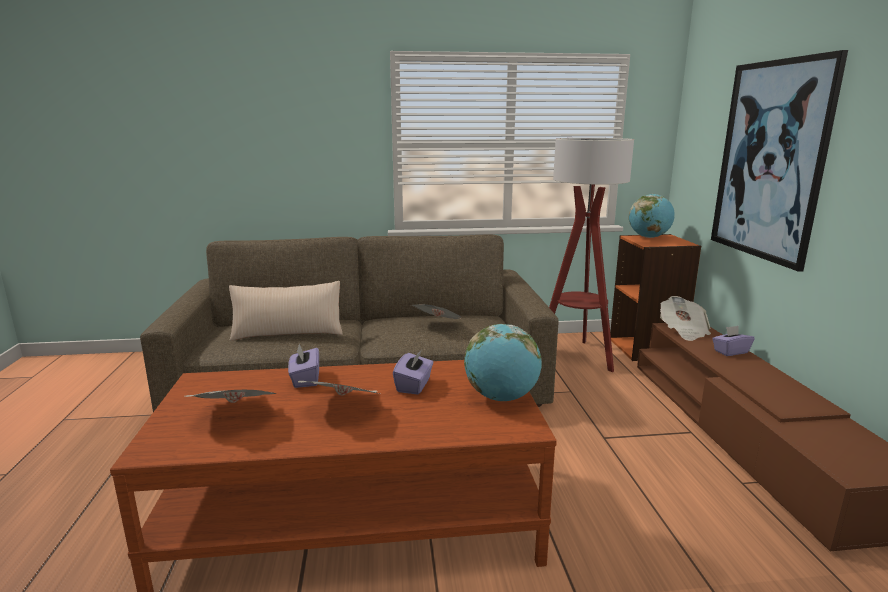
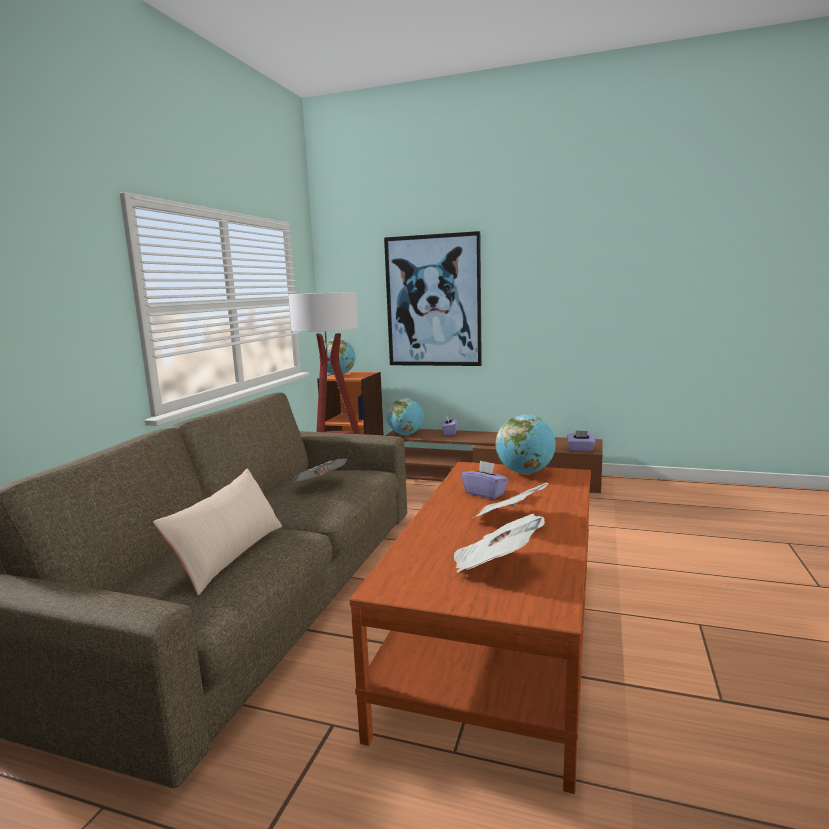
camera: 65 degrees left, 5 degrees down
(305, 379) = (435, 531): purple tissue box -> purple tissue box (580, 450)
(683, 331) = (406, 434): newspaper -> globe

